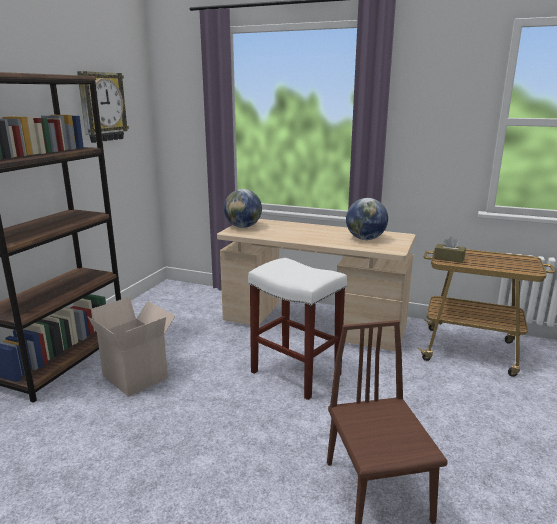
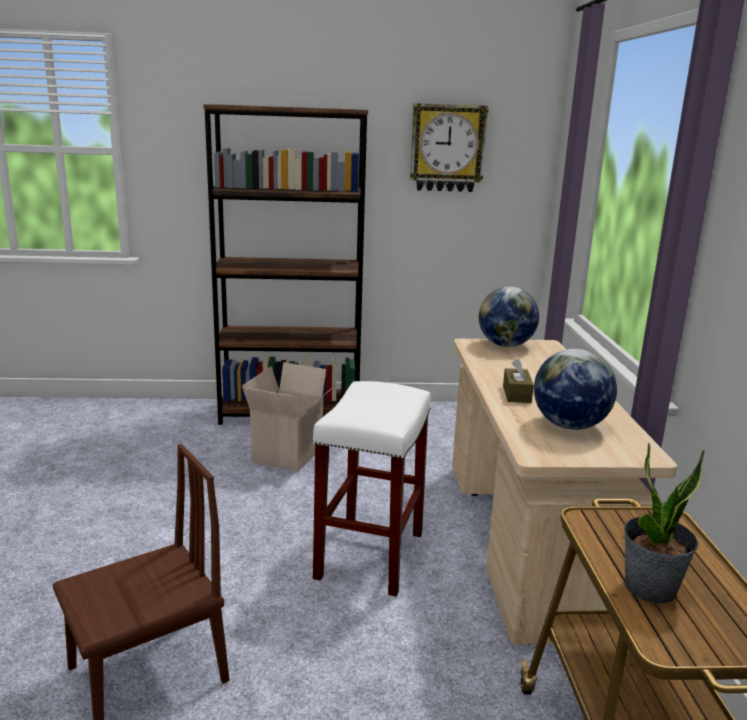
camera: 65 degrees right, 0 degrees up
(449, 258) = (610, 524): brown tissue box -> brown tissue box (516, 394)
(496, 265) = (650, 588): none -> potted plant

